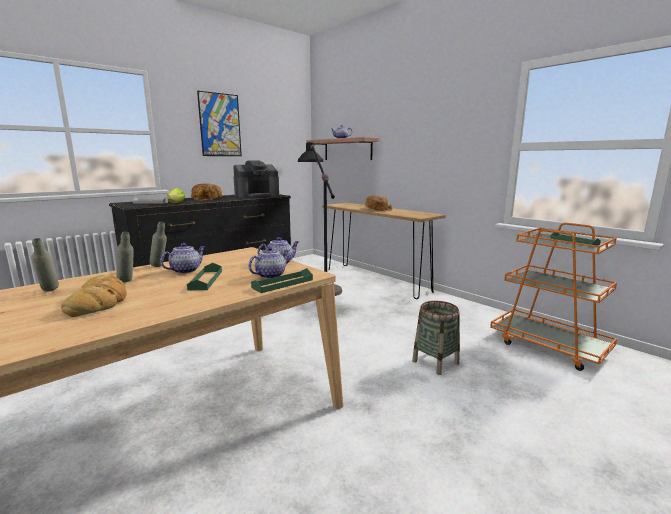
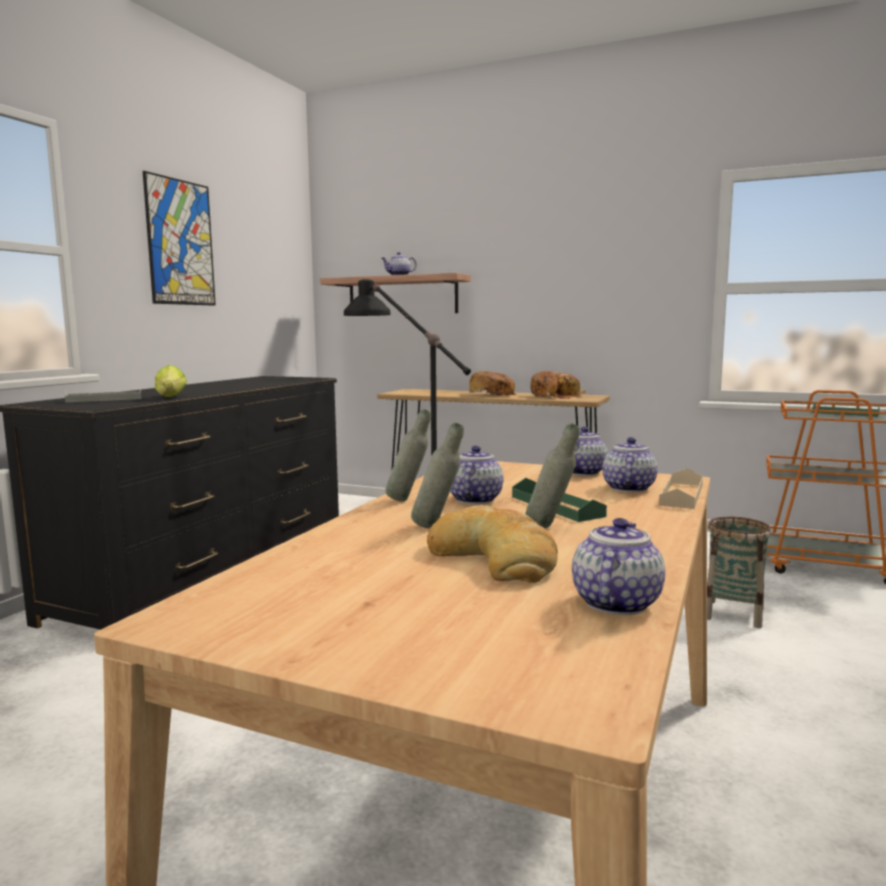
camera: 25 degrees left, 5 degrees down
(49, 292) = (340, 561): grey bottle -> grey bottle (551, 528)
(68, 334) = (615, 602): none -> teapot
(207, 199) = (201, 388): bread -> bread (556, 396)
(257, 195) = (273, 380): coffee machine -> none
(283, 284) = (681, 495): green tray -> beige tray

